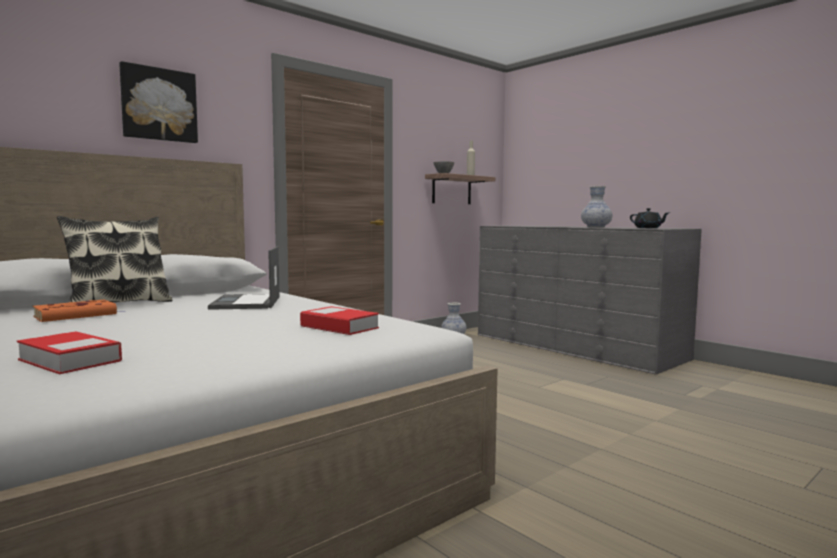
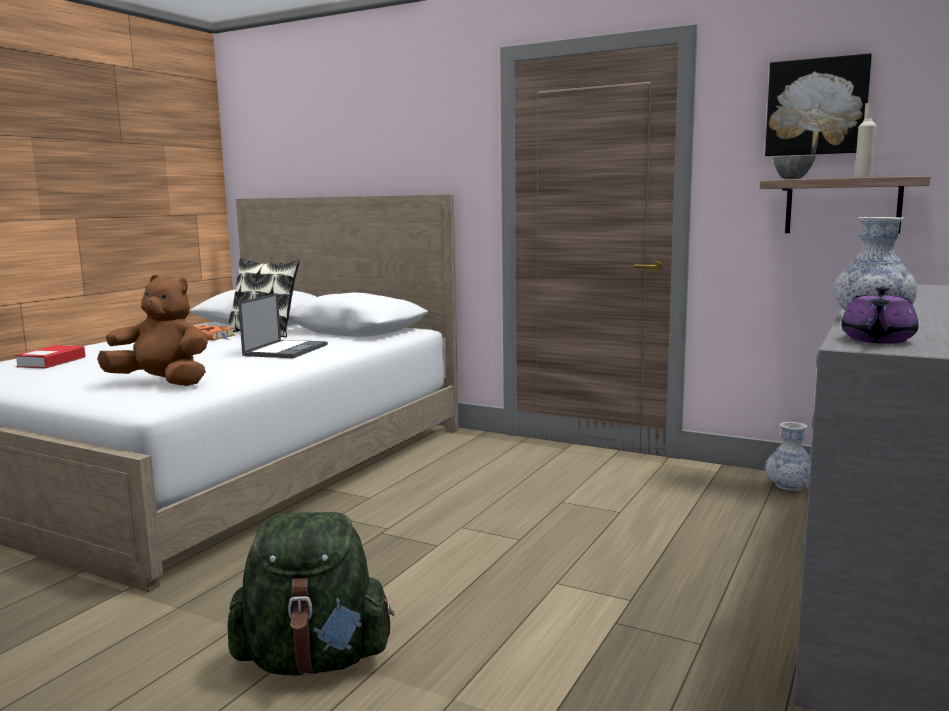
camera: 70 degrees right, 5 degrees up
(159, 104) = (388, 140): picture -> picture (817, 107)
(246, 303) = (286, 350): laptop -> laptop turned 135 degrees clockwise
(339, 327) = (162, 383): book -> brown plush toy
(616, 446) = (314, 660): none -> green backpack
(648, 228) = (877, 340): black teapot -> purple teapot

